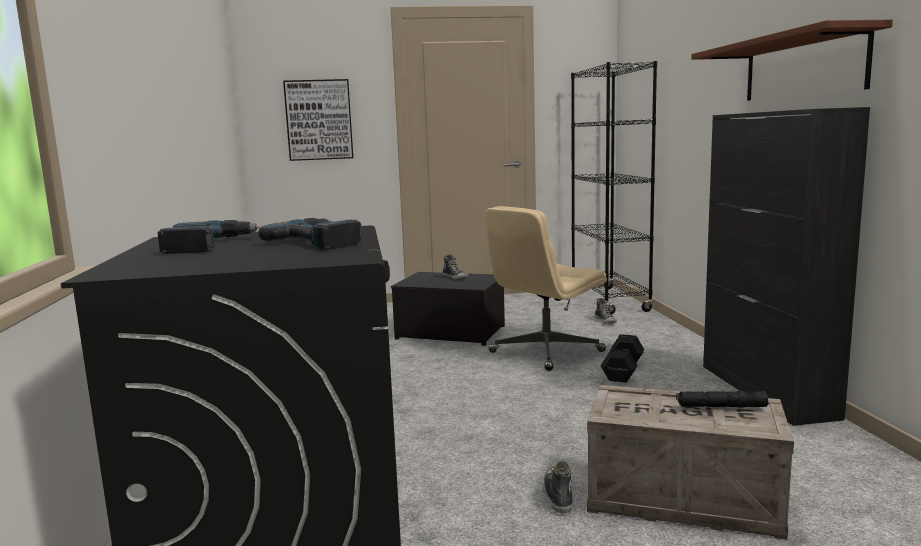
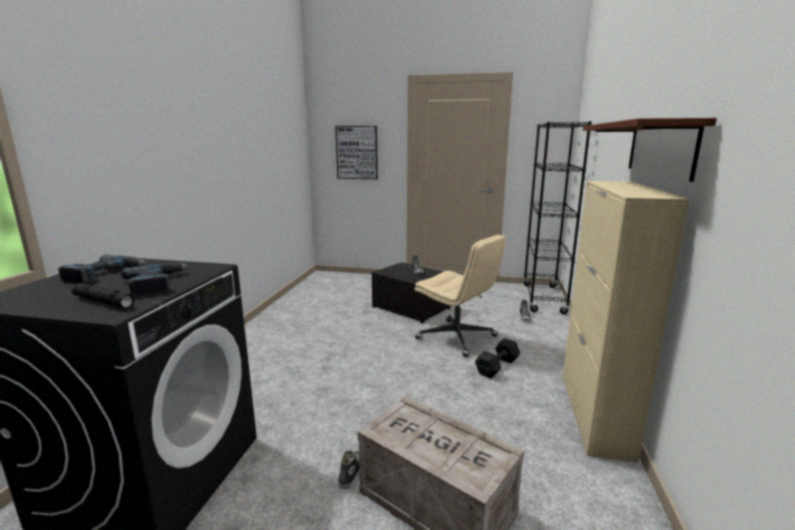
camera: 20 degrees right, 5 degrees up
(545, 352) = (457, 338): beige office chair -> beige office chair turned 120 degrees counterclockwise
(721, 406) = (467, 445): black flashlight -> black flashlight (103, 302)
(766, 391) = (594, 413): black cabinet -> beige cabinet

